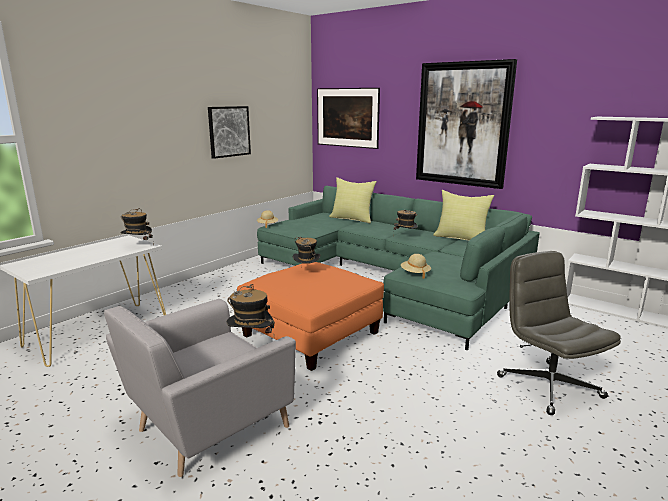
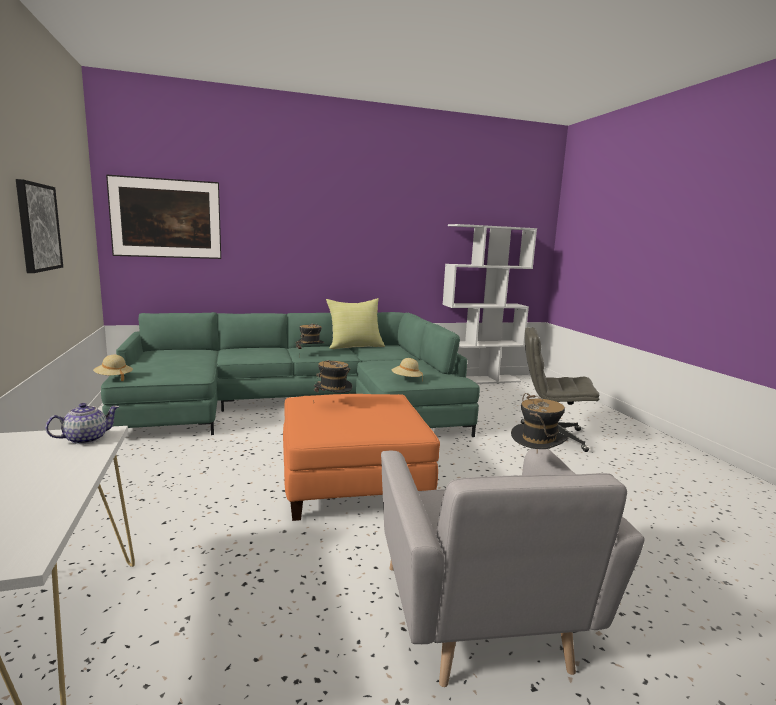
camera: 55 degrees left, 5 degrees down
(138, 246) = (85, 439): hat -> teapot
(352, 219) = (208, 350): yellow pillow -> none
(463, 124) = (330, 229): picture -> none

